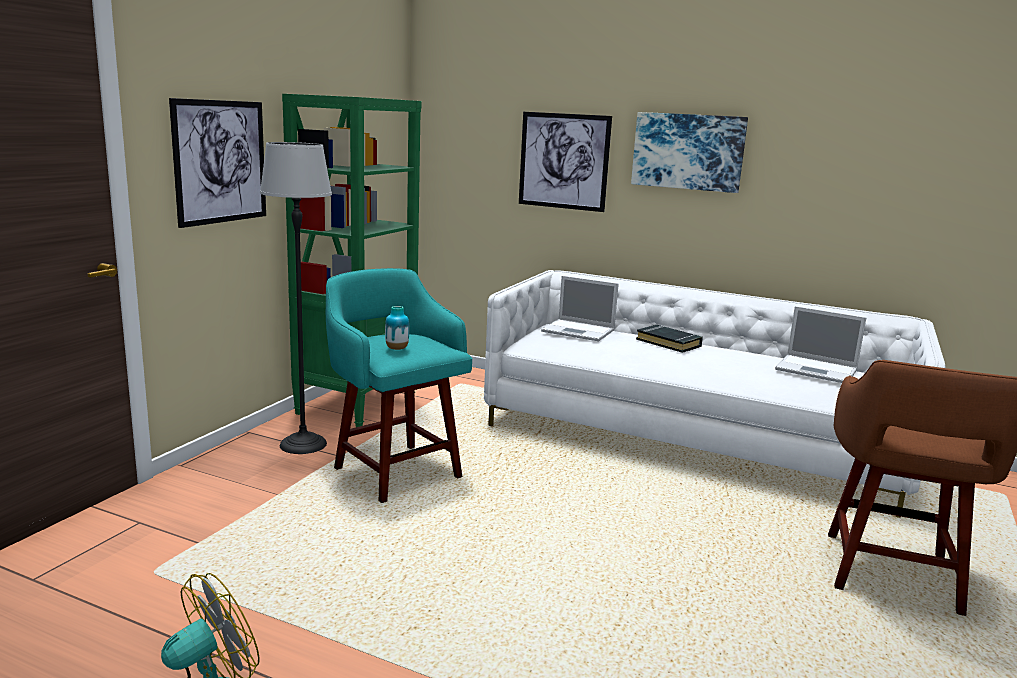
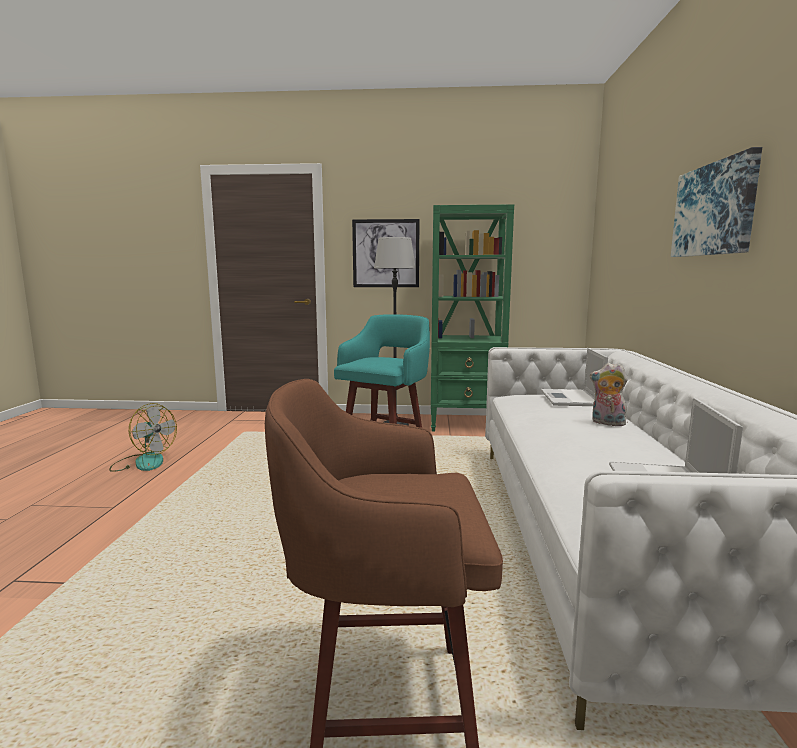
camera: 70 degrees right, 5 degrees down
(397, 349) = (368, 360): vase -> none
(563, 161) = (645, 242): picture -> none
(669, 343) = (606, 423): black book -> plush toy

